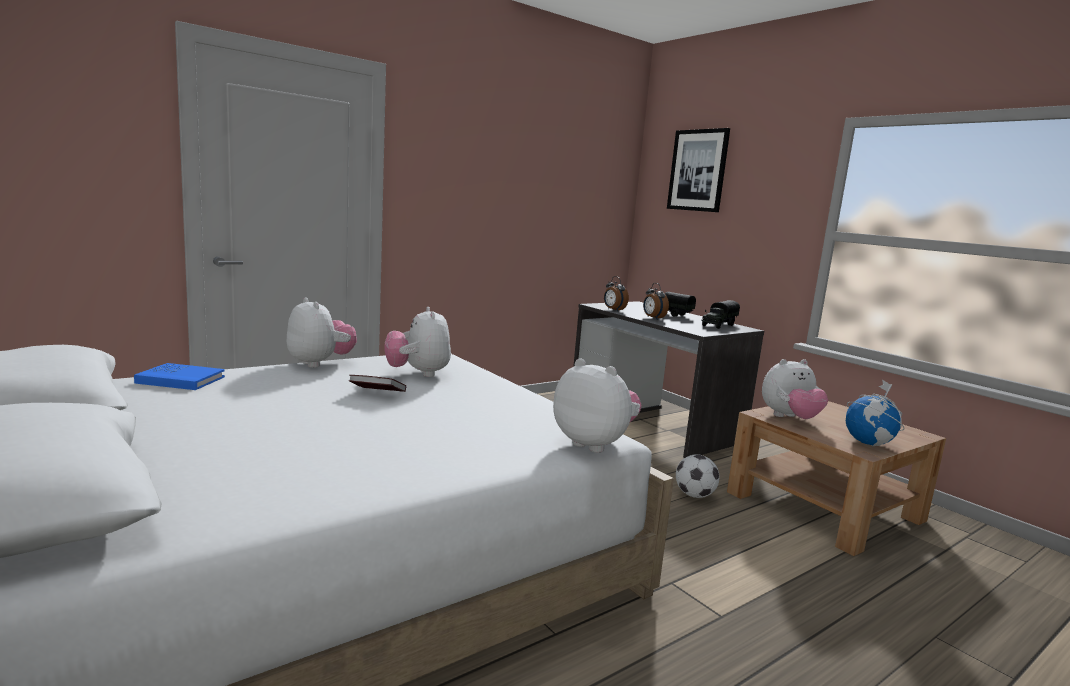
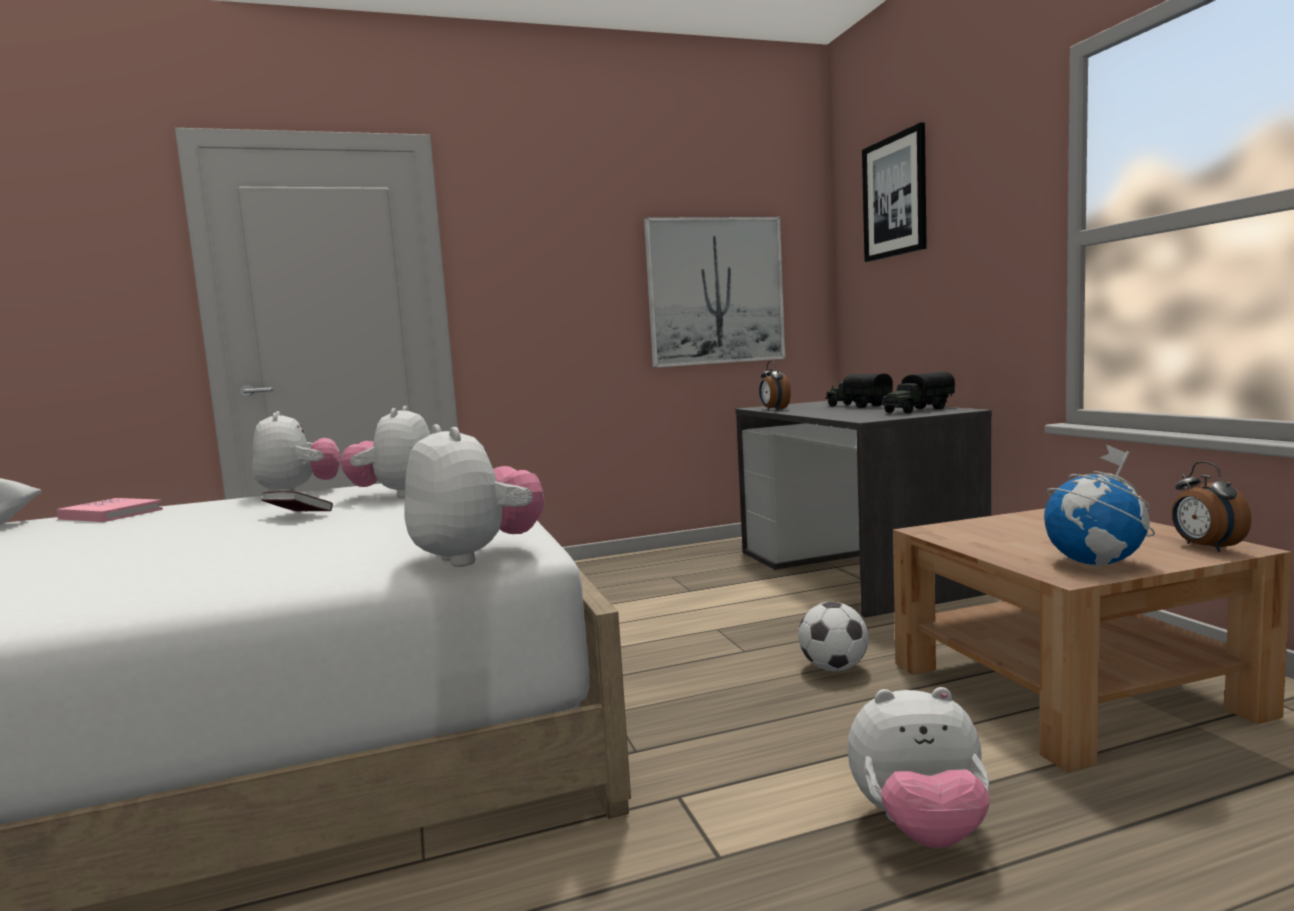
camera: 20 degrees right, 5 degrees down
(181, 380) = (111, 514): blue book -> pink book
(564, 213) = (715, 291): none -> picture
(653, 318) = (819, 412): alarm clock -> alarm clock (1205, 547)
(789, 418) = (977, 534): plush toy -> plush toy (920, 829)

